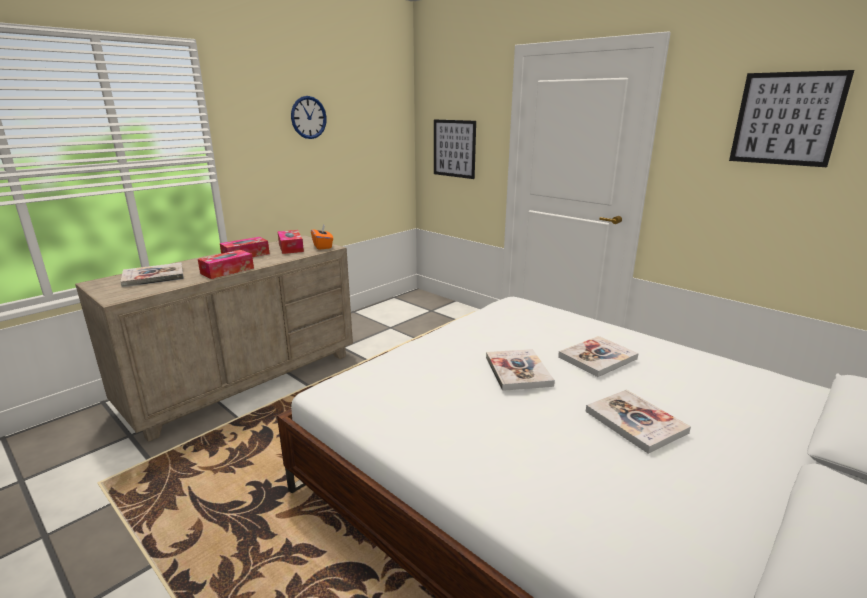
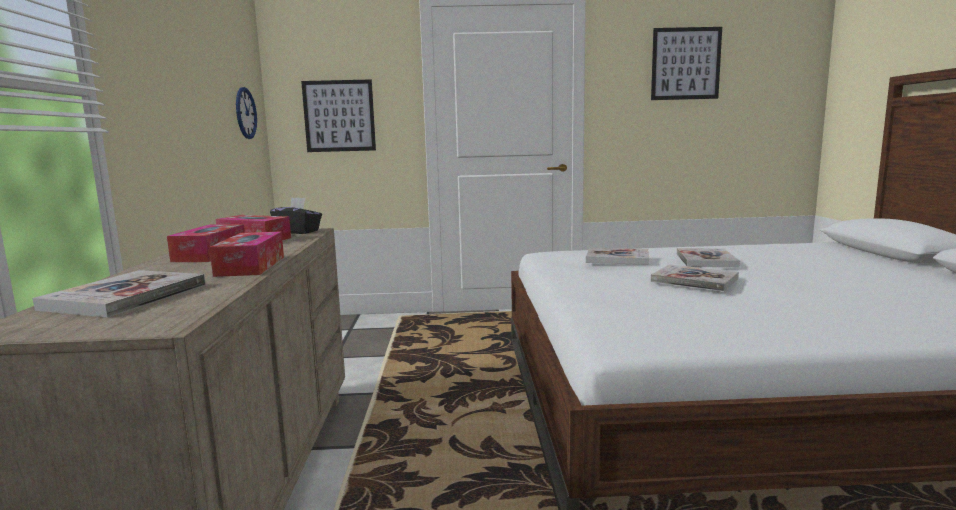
camera: 45 degrees left, 10 degrees down
(308, 117) = (185, 51): wall clock -> wall clock (245, 113)
(323, 246) = (298, 231): orange tissue box -> black tissue box
(635, 422) = (822, 277): book -> book (617, 258)

